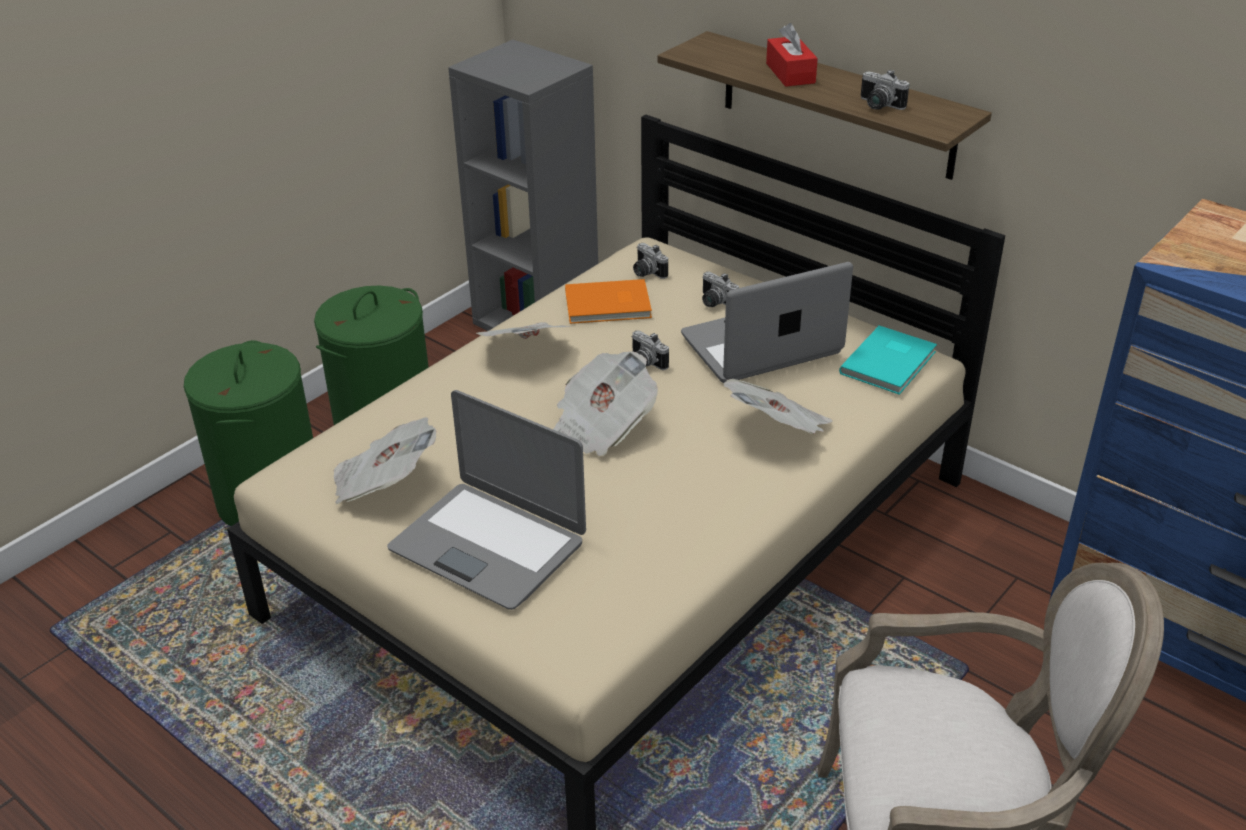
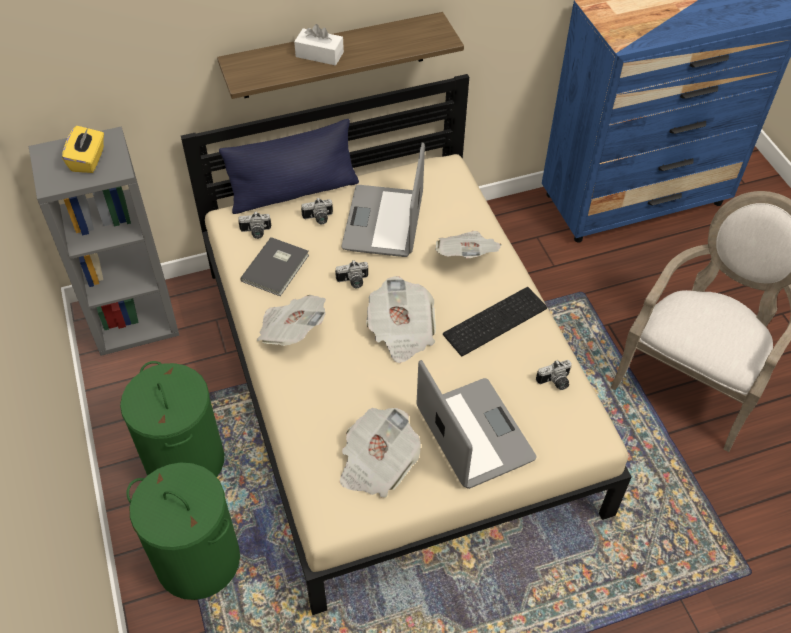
camera: 60 degrees left, 15 degrees up
(488, 545) = (473, 434): laptop -> laptop turned 90 degrees counterclockwise
(525, 68) = (88, 160): none -> yellow tissue box
(609, 305) = (277, 268): orange book -> grey book
(697, 495) = (495, 319): none -> keyboard
(736, 272) = (294, 192): none -> blue pillow
(790, 73) = (319, 54): red tissue box -> white tissue box
(878, 106) = (396, 45): camera -> camera (555, 382)
(891, 362) = (443, 180): turquoise book -> none

